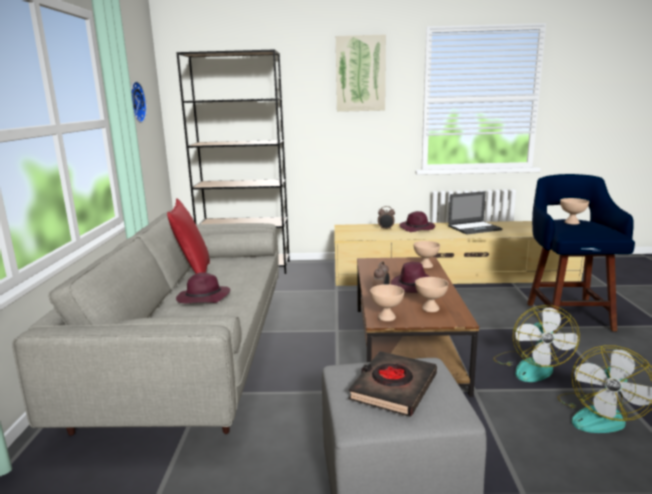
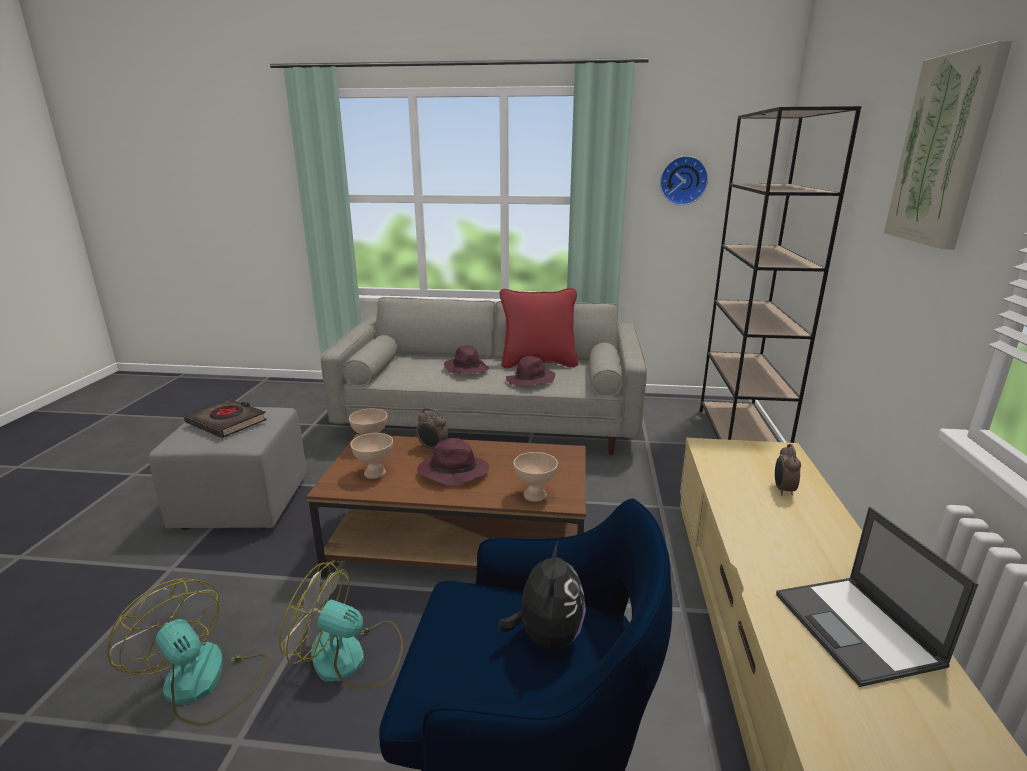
camera: 95 degrees right, 5 degrees up
(417, 228) = (807, 530): purple hat -> purple hat (530, 381)
(571, 222) = (546, 636): beige bowl -> plush toy

